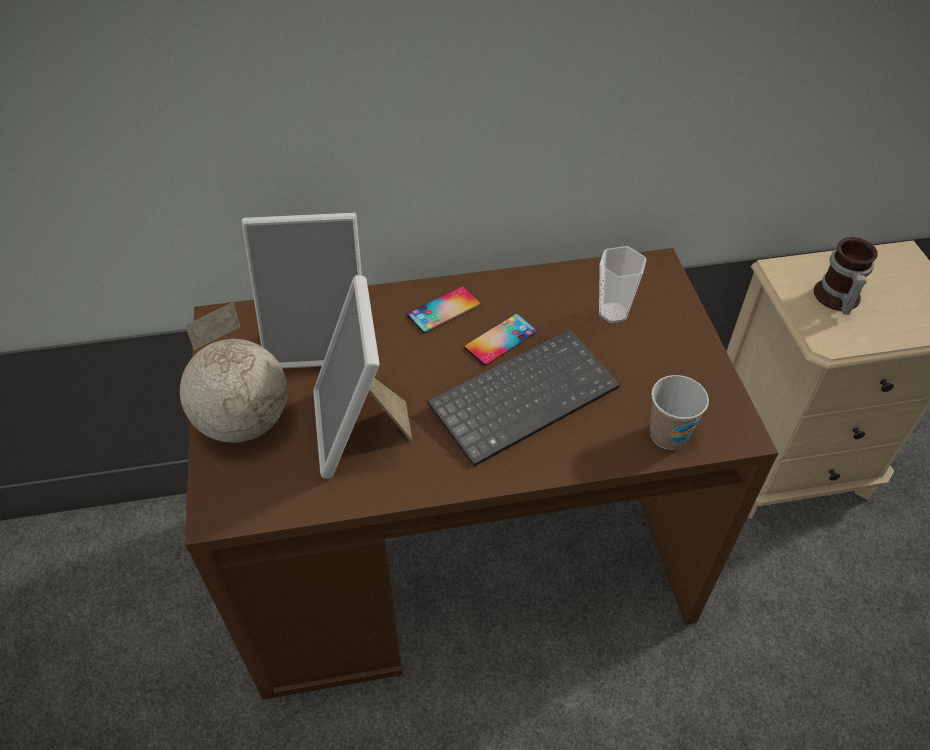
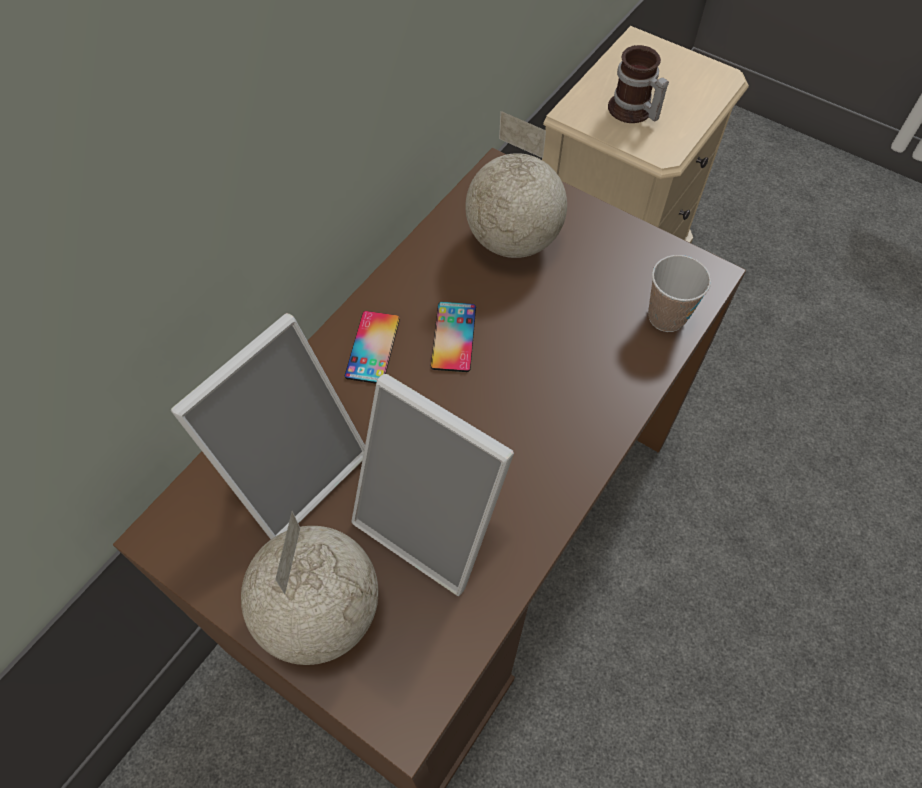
camera: 45 degrees left, 10 degrees up
(524, 395) = (529, 371): keyboard -> none
(613, 313) = (513, 241): cup -> globe

